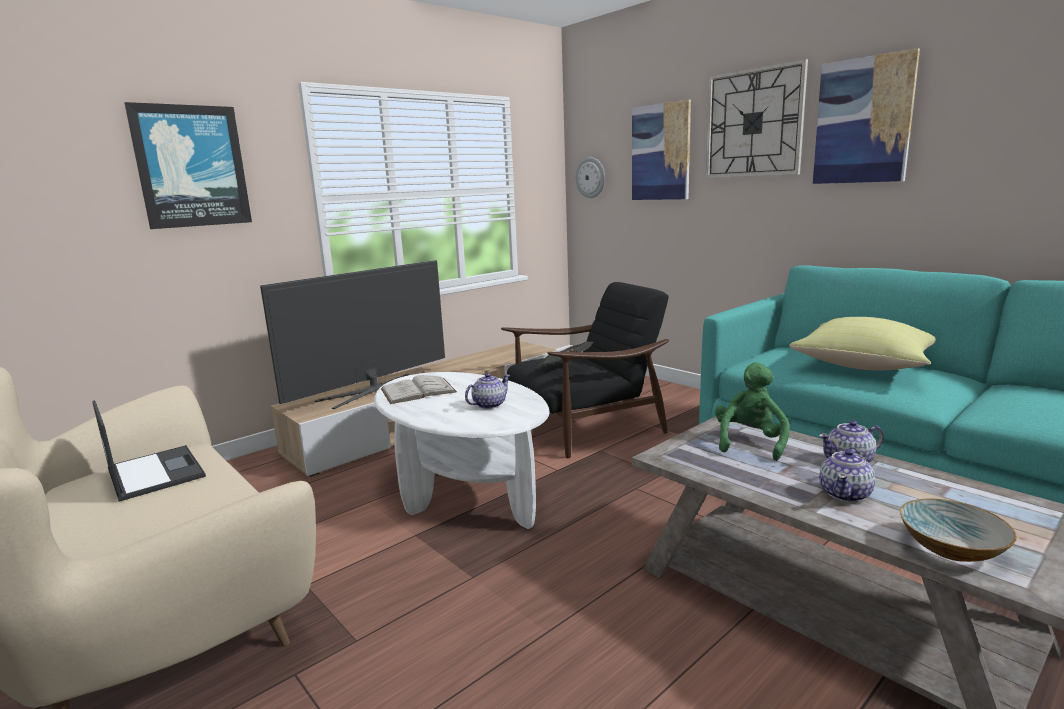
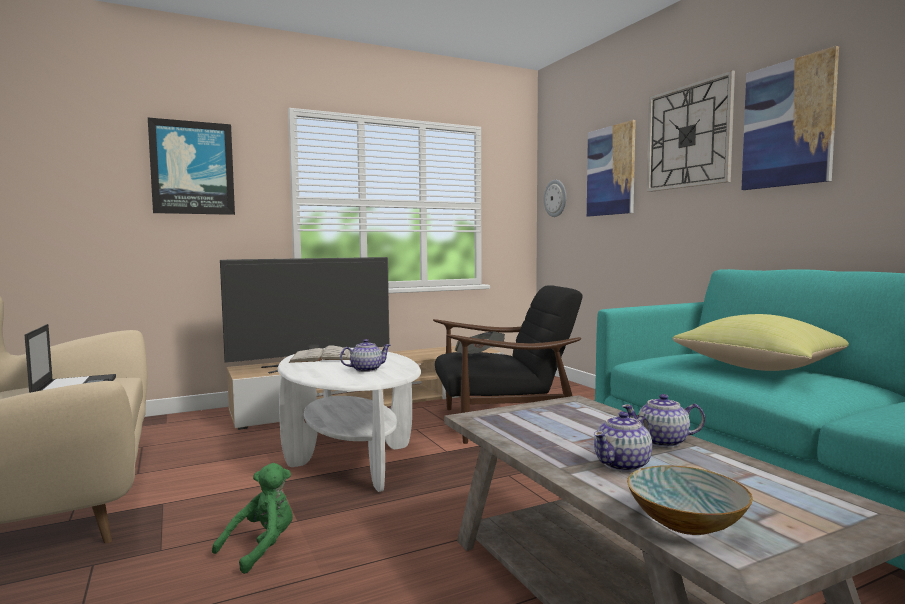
camera: 15 degrees right, 10 degrees down
(750, 443) = (574, 418): green plush toy -> green plush toy (261, 548)

